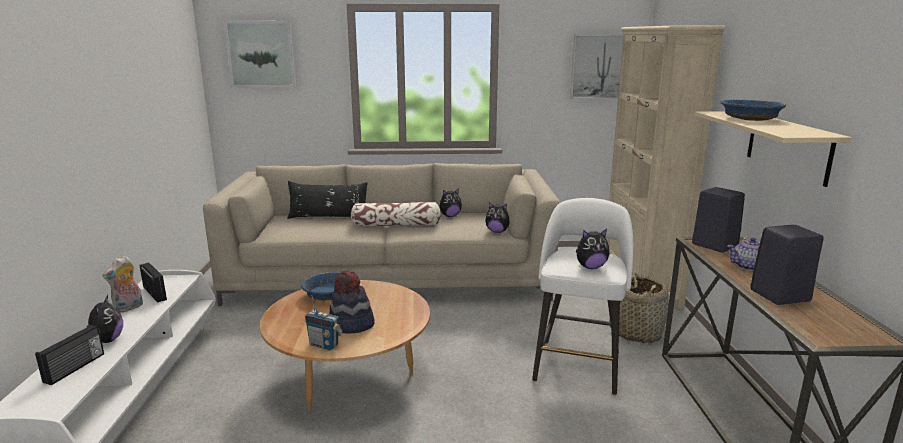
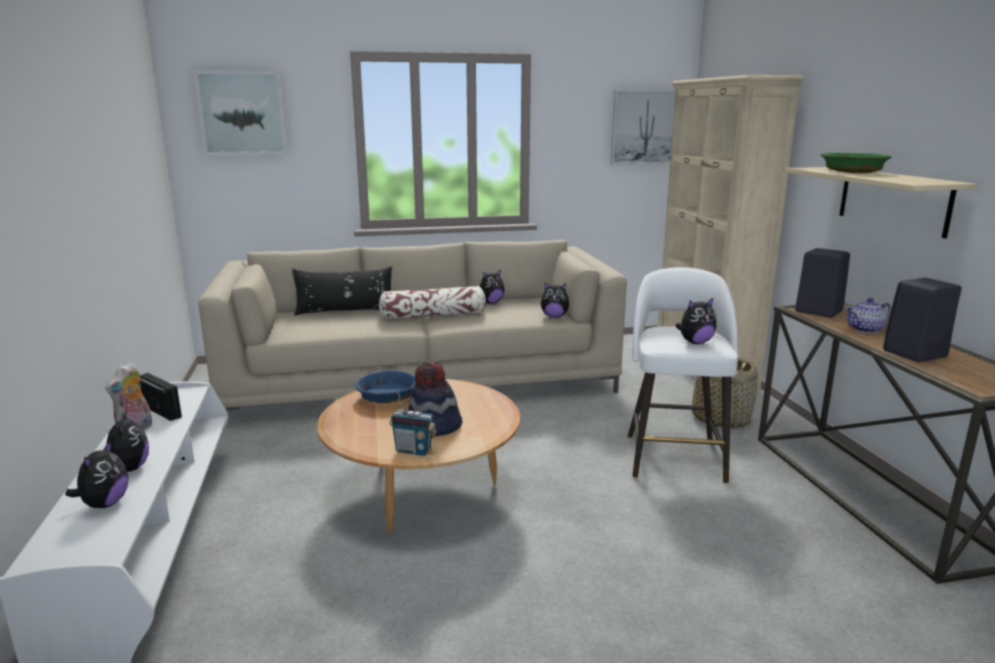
camera: 10 degrees left, 0 degrees up
(75, 368) = (104, 504): radio -> plush toy
(750, 119) = (853, 172): blue bowl -> green bowl

